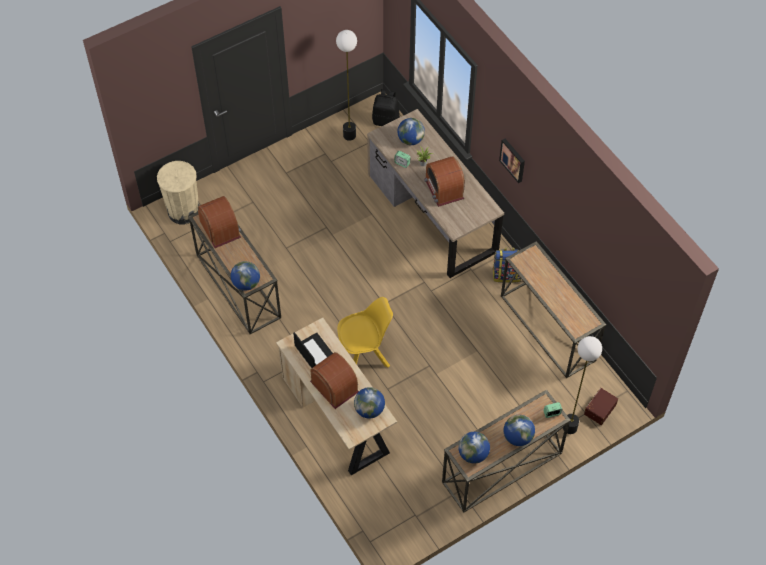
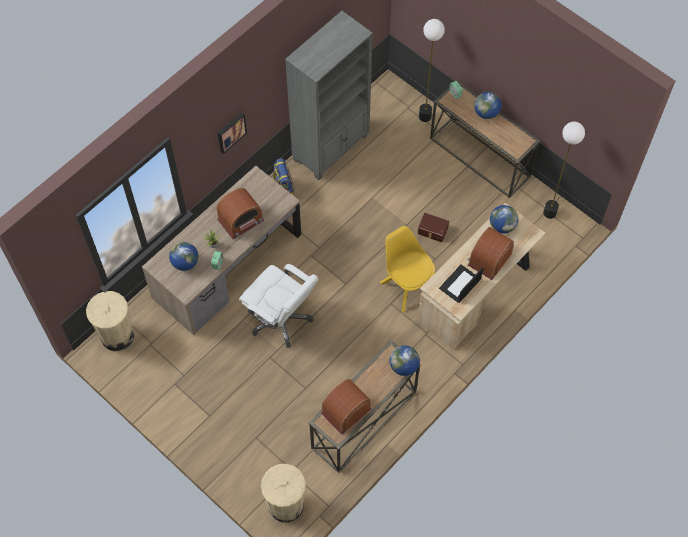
camera: 105 degrees left, 5 degrees up
(349, 135) = (144, 366): floor lamp -> floor lamp (549, 212)
(362, 243) = (281, 319): none -> white office chair
(386, 120) = (117, 335): black backpack -> beige trash can
(473, 454) = (514, 141): globe -> none
(548, 328) = (331, 148): console table -> grey bookcase
(599, 409) = (400, 99): brown storage box -> brown storage box (432, 231)

